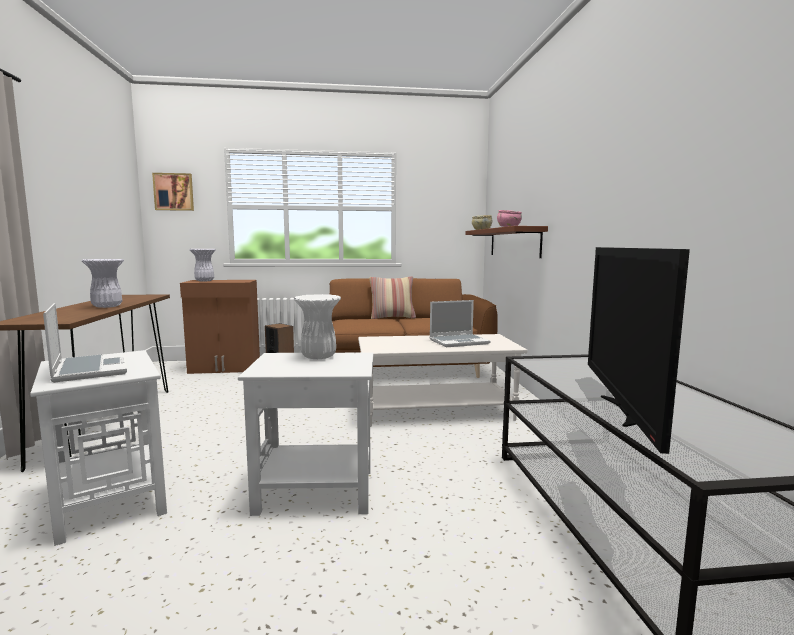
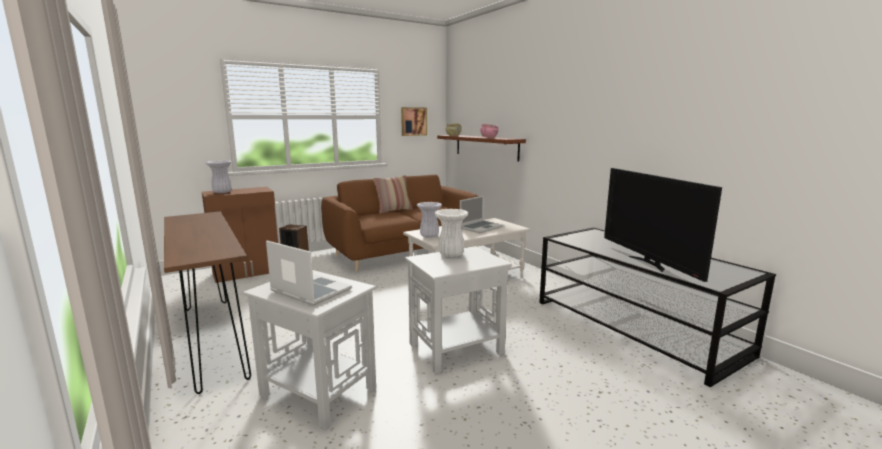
camera: 25 degrees left, 5 degrees up
(106, 307) = (213, 233): white vase -> white vase (429, 236)
(174, 192) = (167, 102): picture -> picture (413, 121)

